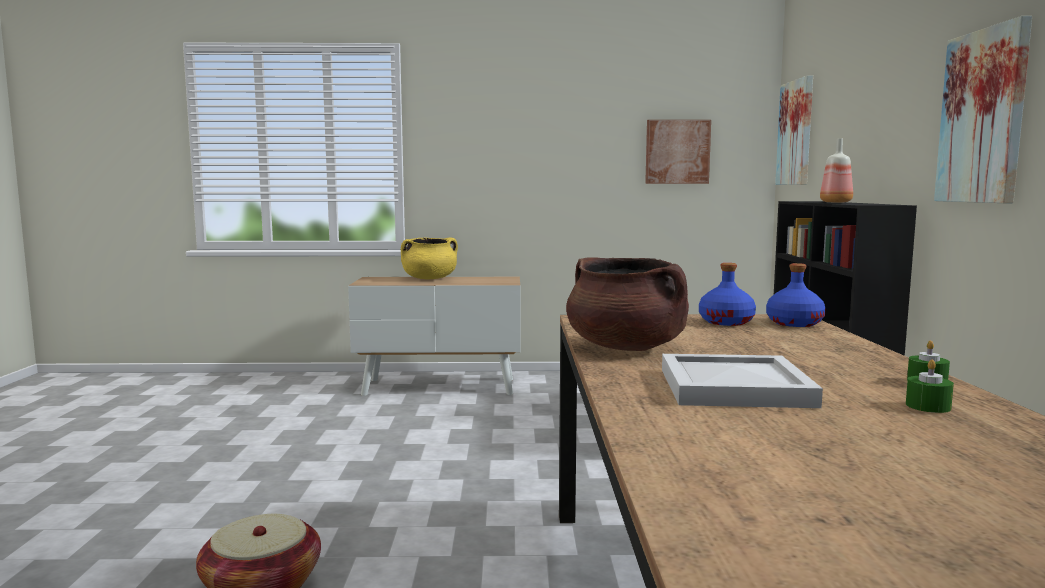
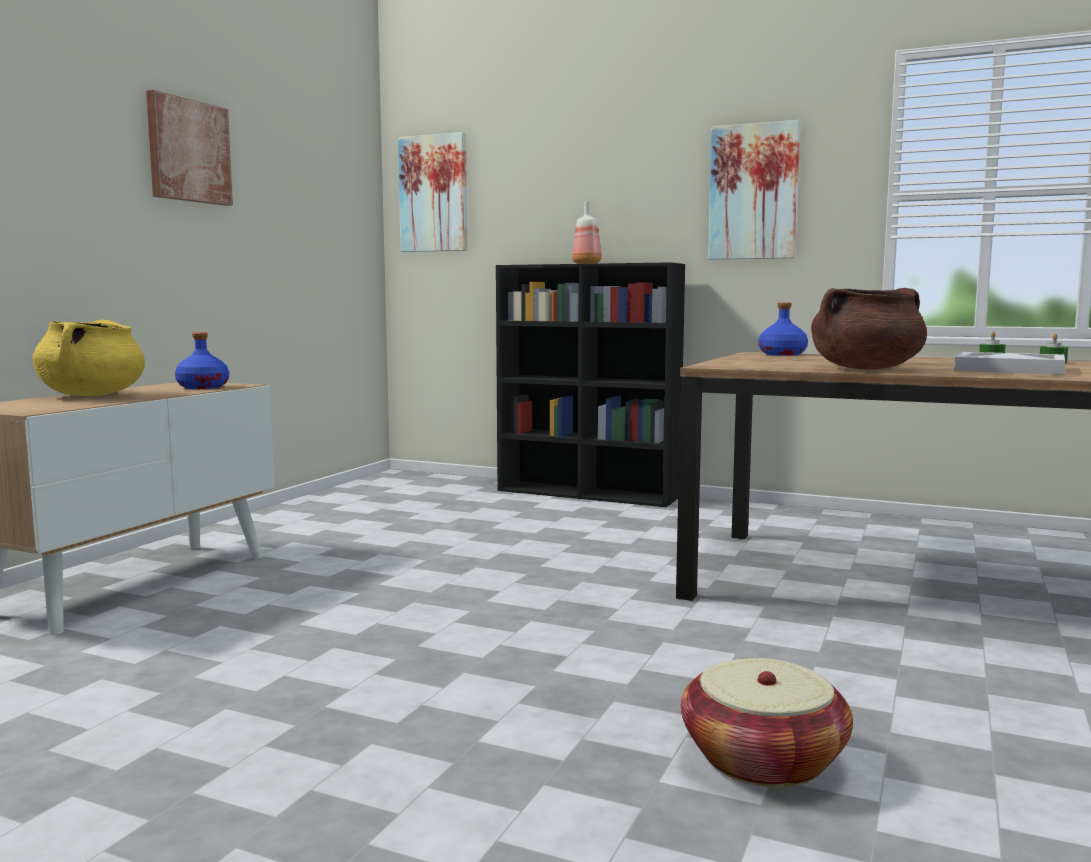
camera: 65 degrees left, 0 degrees up
(677, 152) = (310, 203): picture -> picture (188, 151)
(726, 322) = (764, 357): blue bottle -> blue bottle (202, 387)

